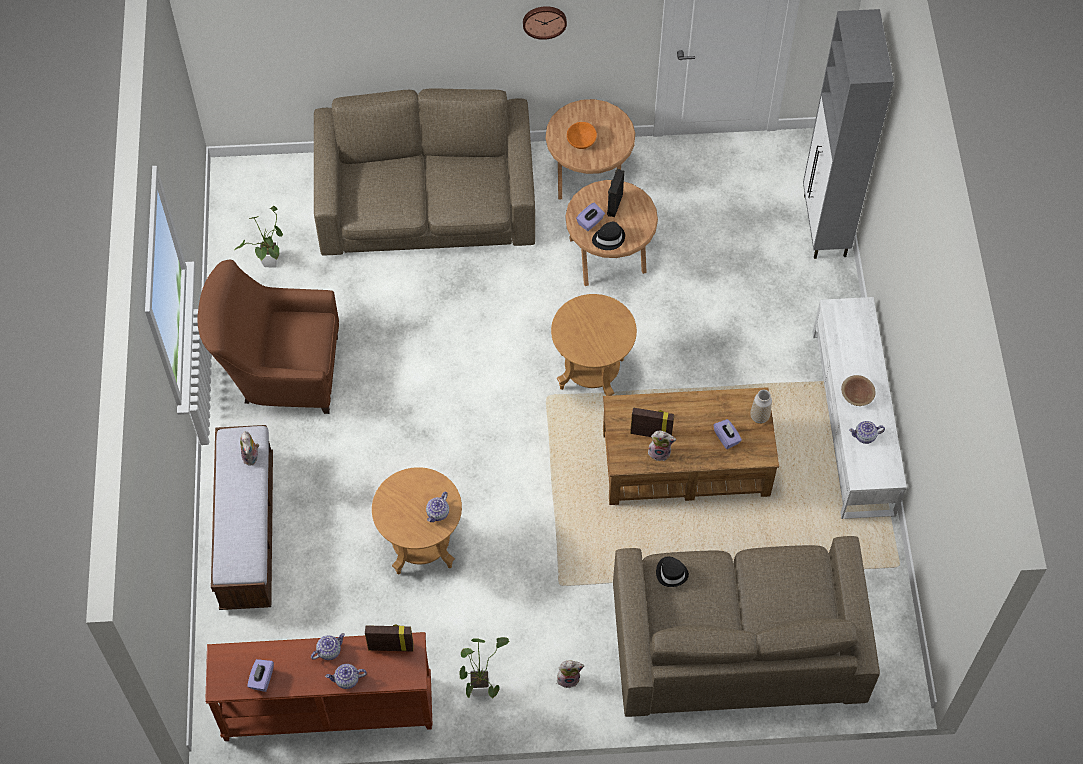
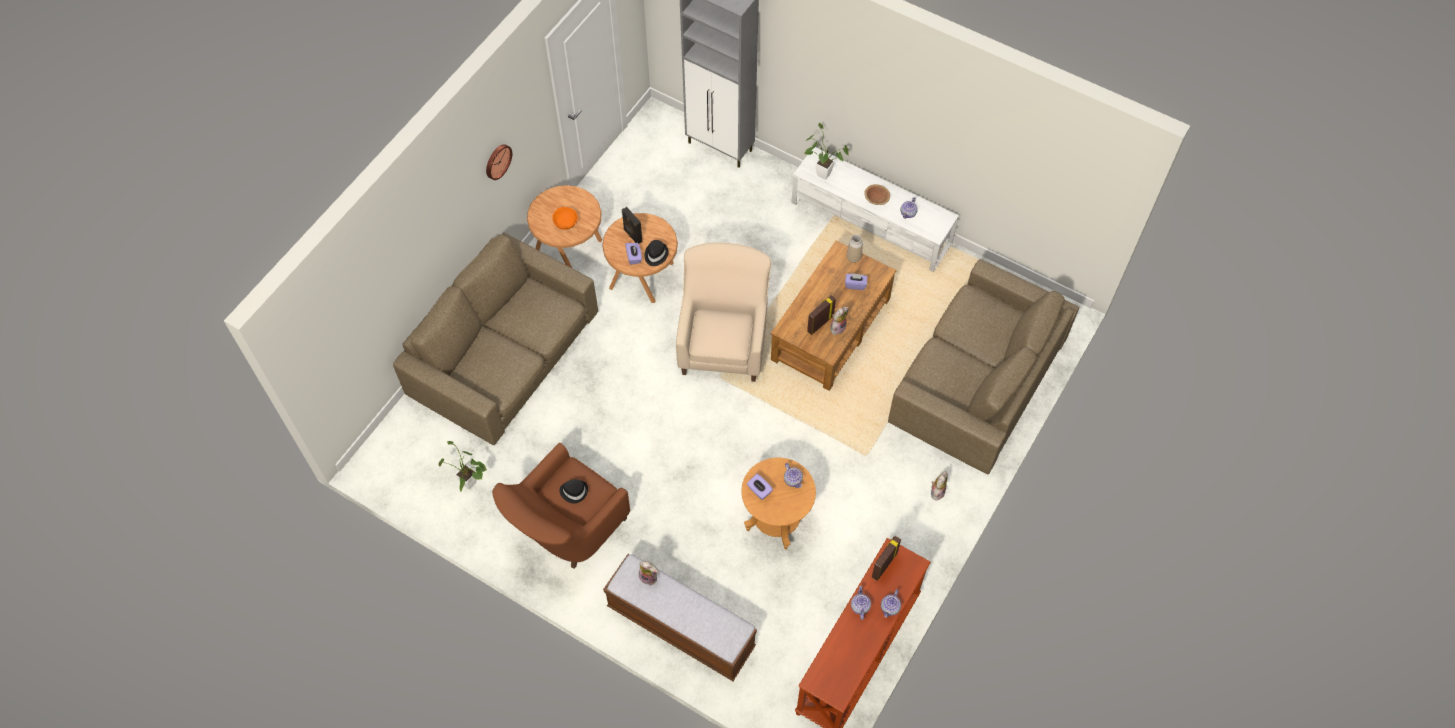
camera: 55 degrees left, 0 degrees up
(262, 679) = (852, 663): purple tissue box -> purple tissue box (759, 490)
(480, 685) = (905, 547): potted plant -> potted plant (821, 173)
(591, 373) = (723, 340): brown side table -> beige armchair
(671, 573) = (927, 375): black hat -> black hat (574, 491)

